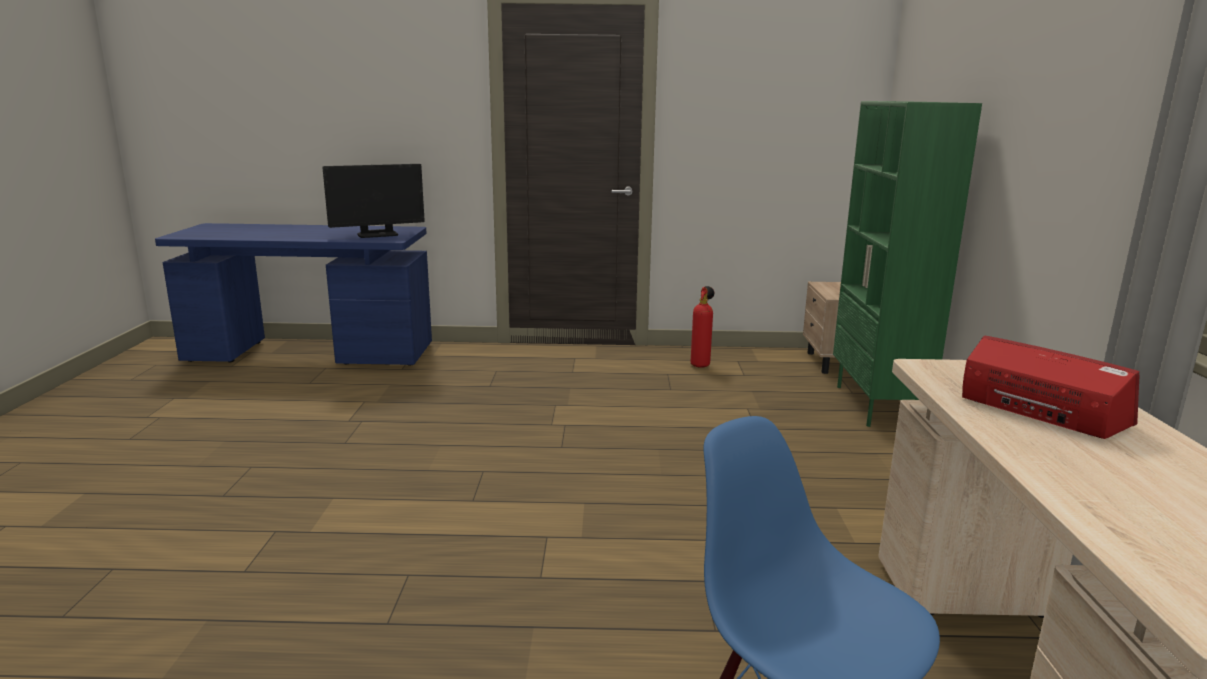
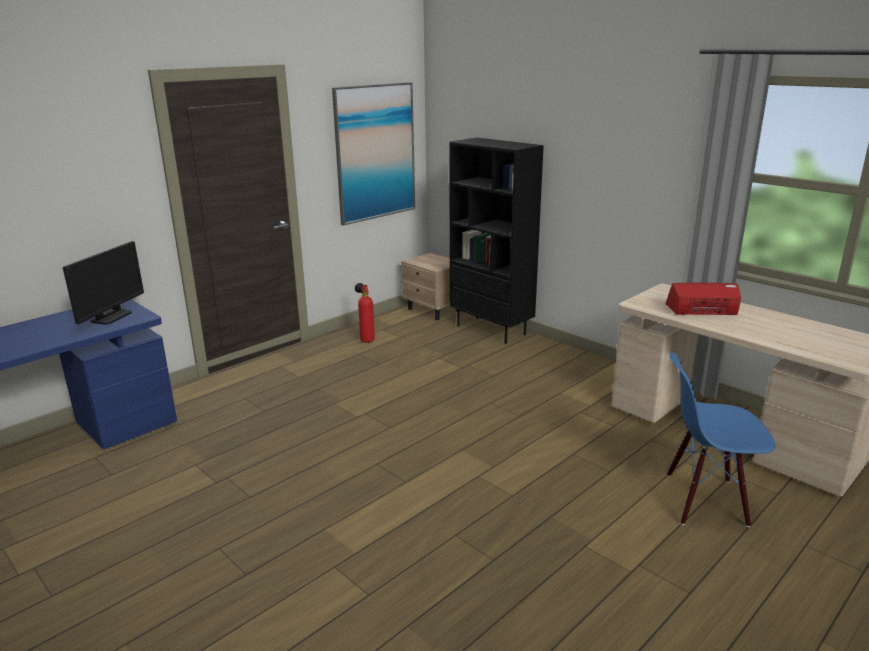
camera: 45 degrees left, 5 degrees up
(789, 121) = (375, 152): none -> picture
(878, 406) = (492, 330): green bookcase -> black bookcase

